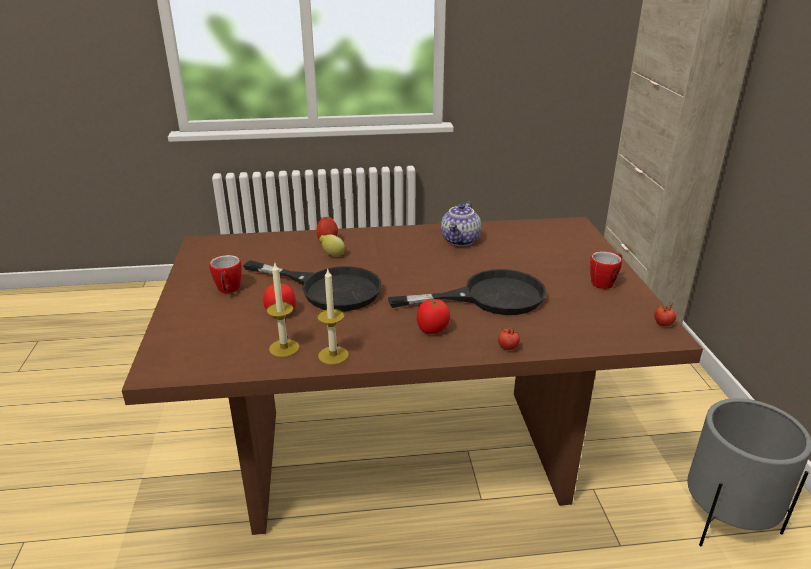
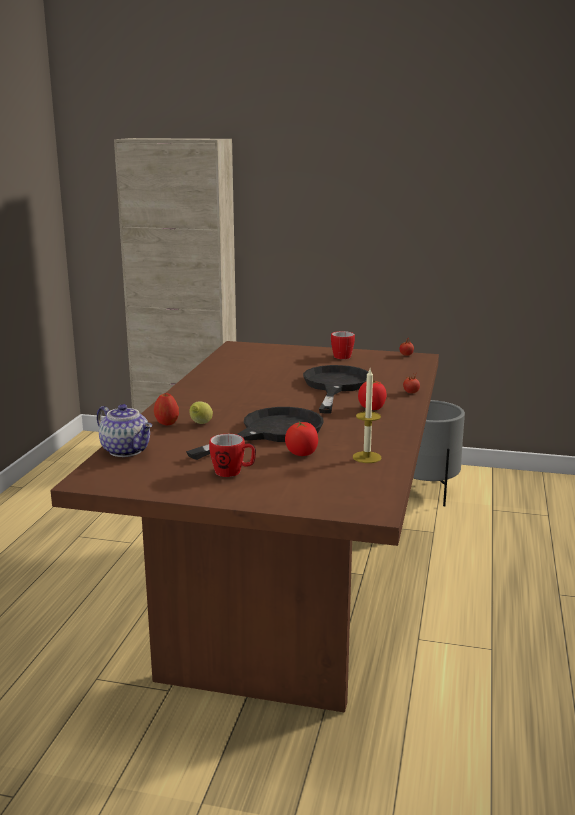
camera: 70 degrees left, 10 degrees down
(333, 355) = (389, 442): candle -> none
(461, 241) = (226, 379): teapot -> teapot (127, 450)

